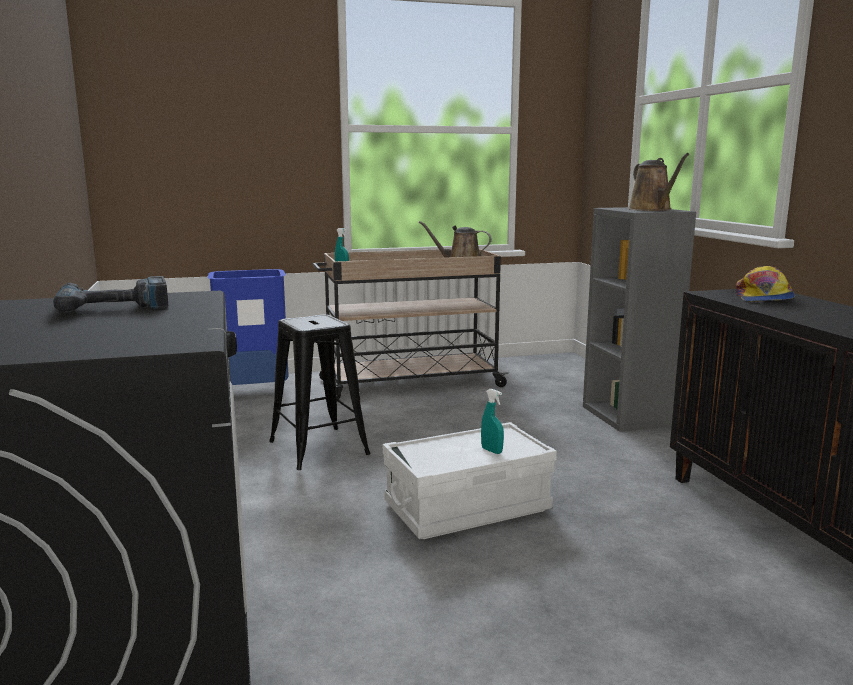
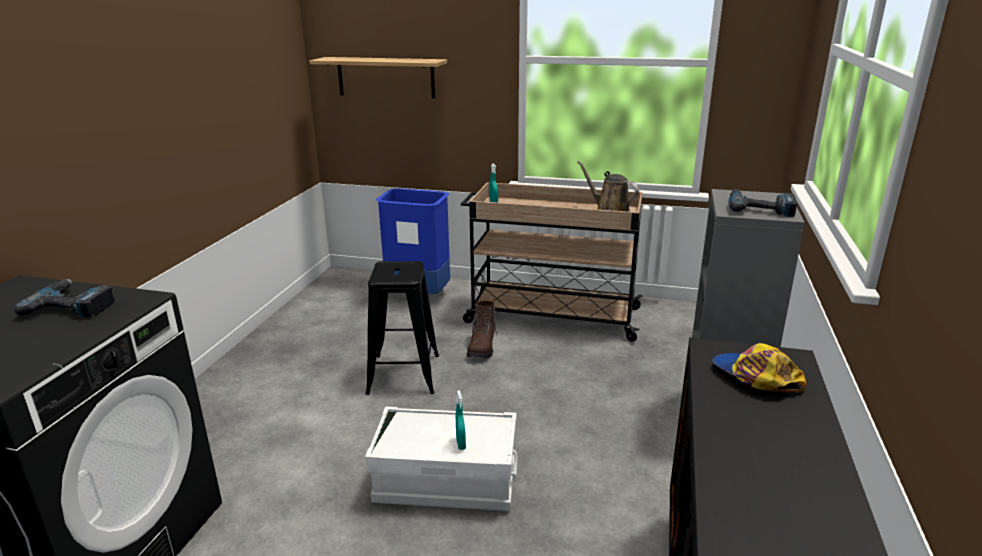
camera: 30 degrees right, 10 degrees up
(189, 149) = (385, 77): none -> shelf
(374, 415) = (482, 348): none -> brown boot
(652, 209) = (759, 208): brown watering can -> power drill
(764, 298) = (755, 377): cap -> cap turned 105 degrees clockwise

